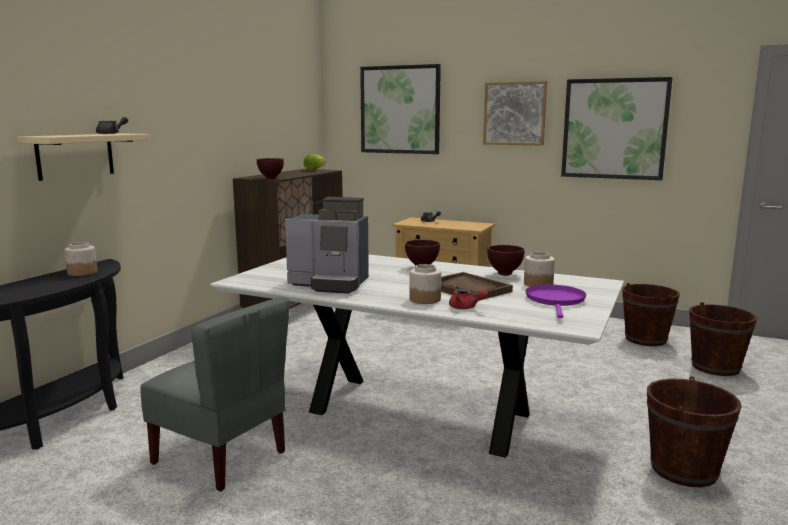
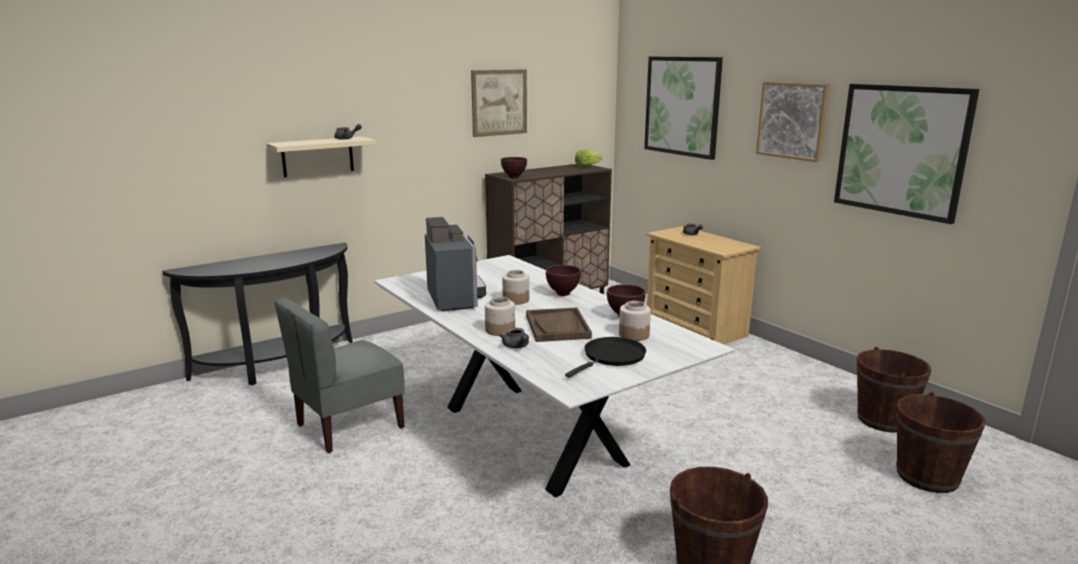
camera: 30 degrees right, 5 degrees up
(82, 272) = (308, 254): jar -> jar (515, 300)
(221, 457) = (349, 426): grey chair -> grey chair turned 75 degrees clockwise
(239, 105) = (499, 102): none -> picture
(330, 284) = (455, 298): coffee machine -> coffee machine turned 150 degrees counterclockwise
(465, 308) = (516, 347): red teapot -> grey teapot
(555, 300) = (612, 357): purple frying pan -> black frying pan

